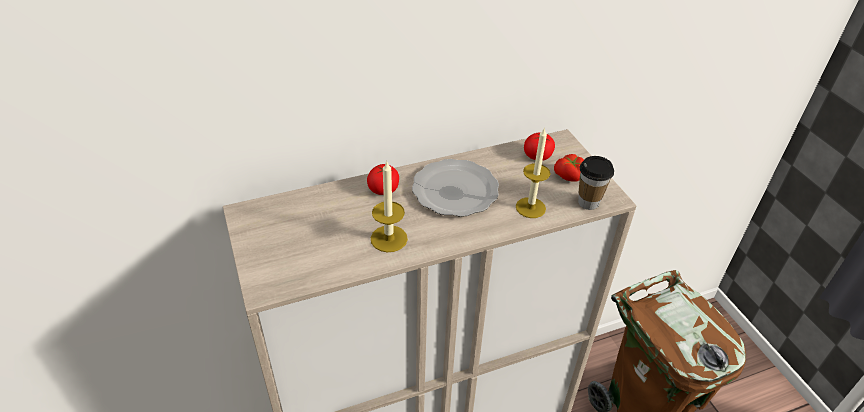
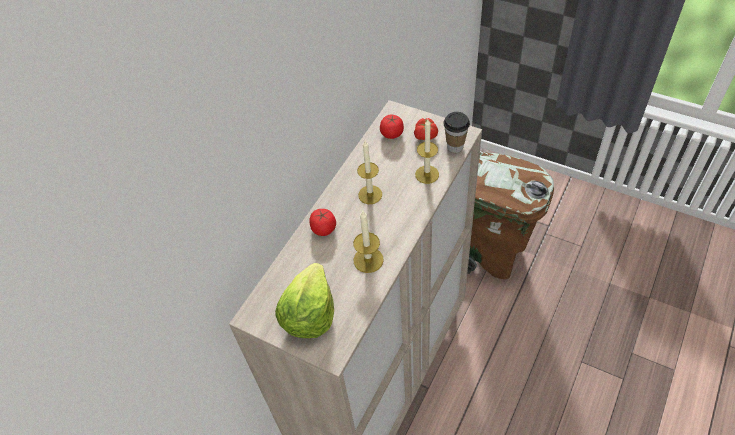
camera: 35 degrees left, 10 degrees up
(287, 243) = (309, 314): none -> lettuce
(456, 190) = (370, 194): plate -> candle

